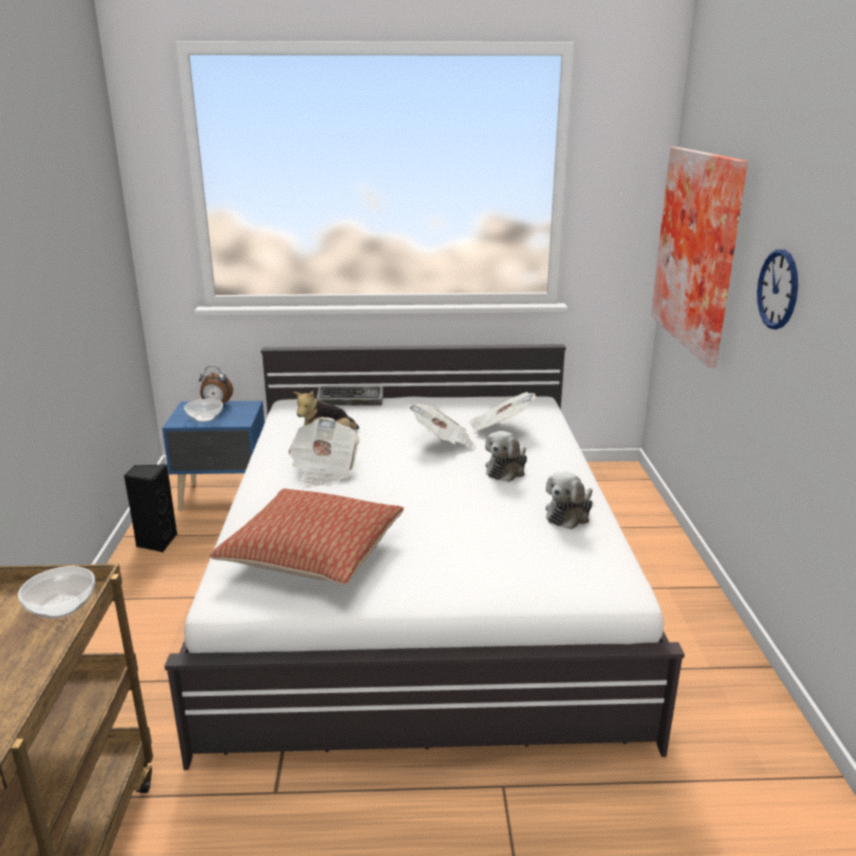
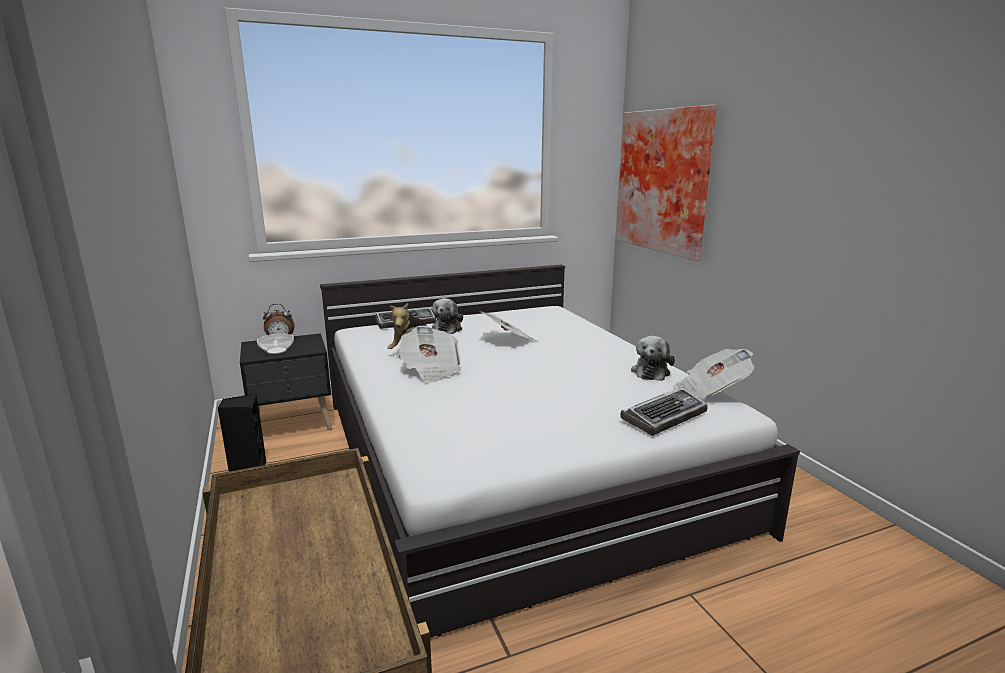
camera: 20 degrees left, 5 degrees down
(60, 606) = (316, 499): bowl -> none
(225, 497) = (293, 425): blue nightstand -> black nightstand
(313, 553) = (482, 428): pillow -> none
(499, 427) = (542, 327): newspaper -> newspaper (710, 391)
(507, 469) = (576, 351): plush toy -> plush toy (448, 328)
(522, 578) = (664, 417): none -> keyboard
(778, 289) = (761, 189): wall clock -> none

